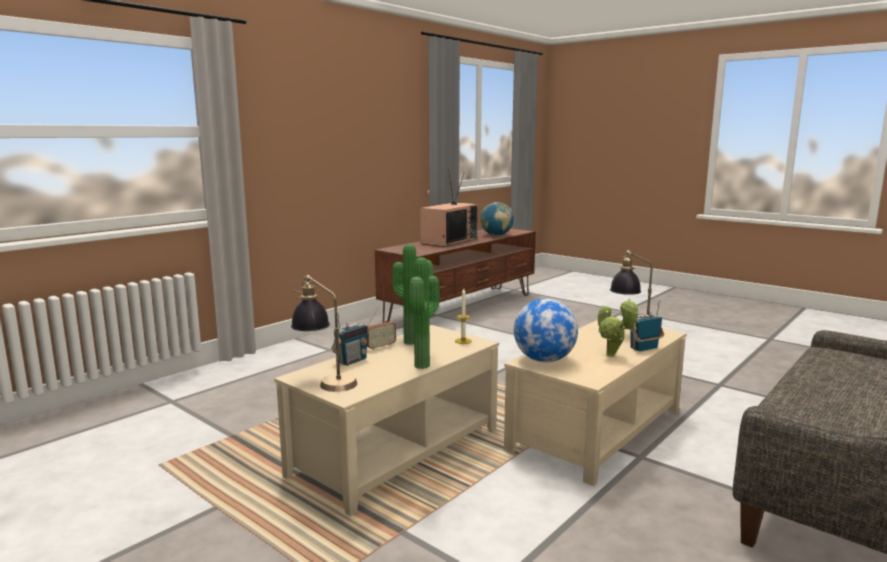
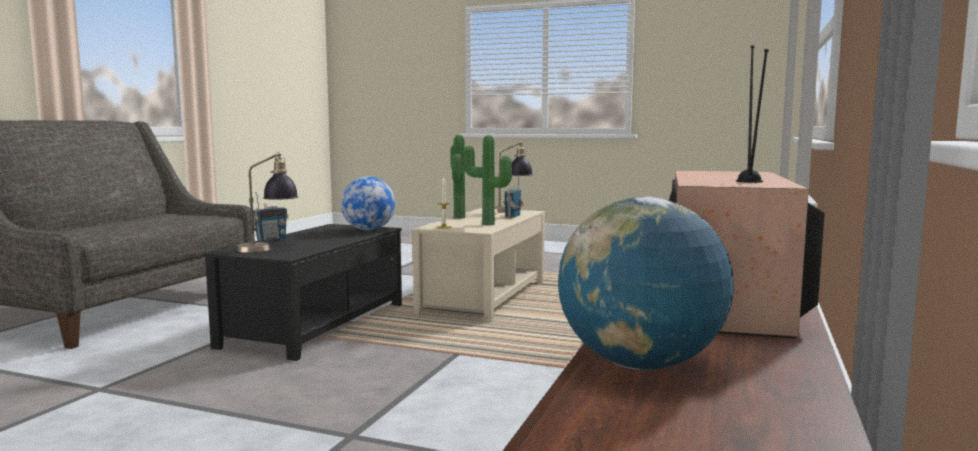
camera: 160 degrees right, 5 degrees down
(380, 347) = (507, 221): radio -> none
(598, 430) = (315, 324): beige coffee table -> black coffee table
(613, 356) = (306, 234): potted plant -> none

